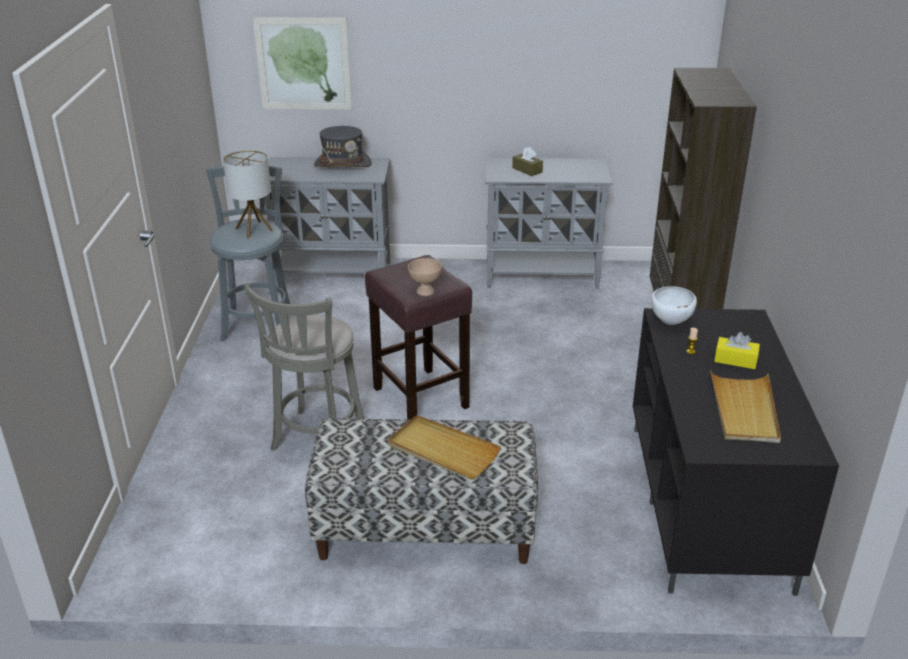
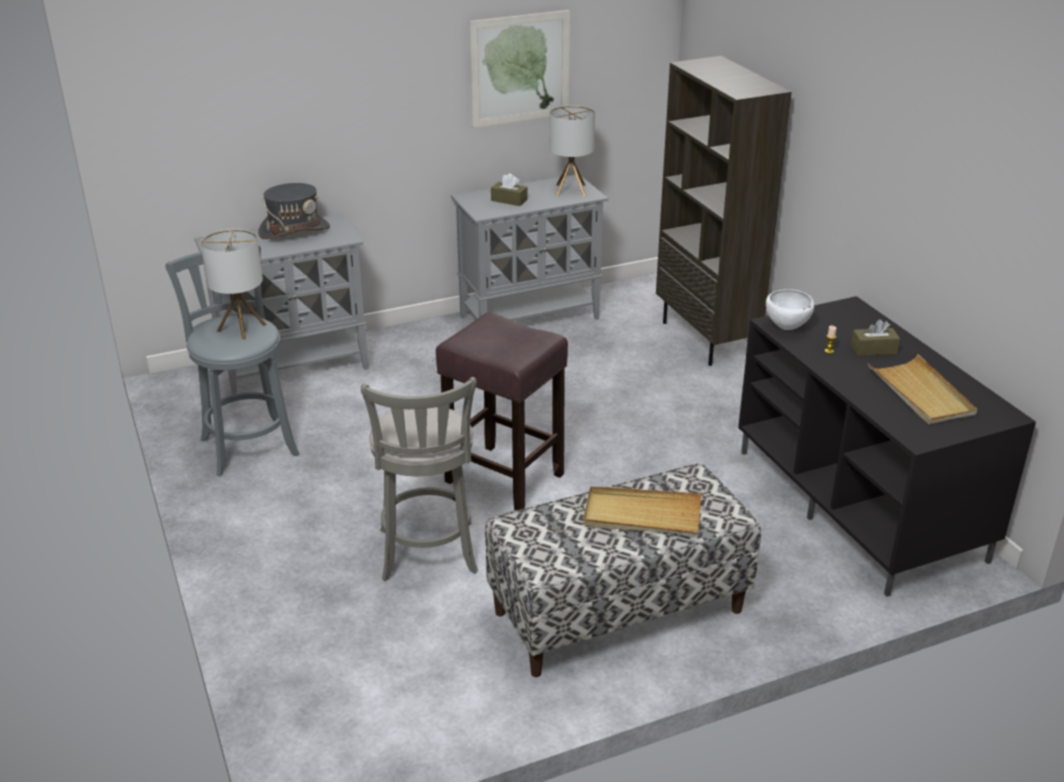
camera: 25 degrees left, 0 degrees up
(303, 64) = (228, 115): picture -> picture (520, 69)
(424, 291) = (523, 352): beige bowl -> none
(586, 170) = (570, 190): none -> table lamp
(735, 360) = (873, 349): yellow tissue box -> brown tissue box

